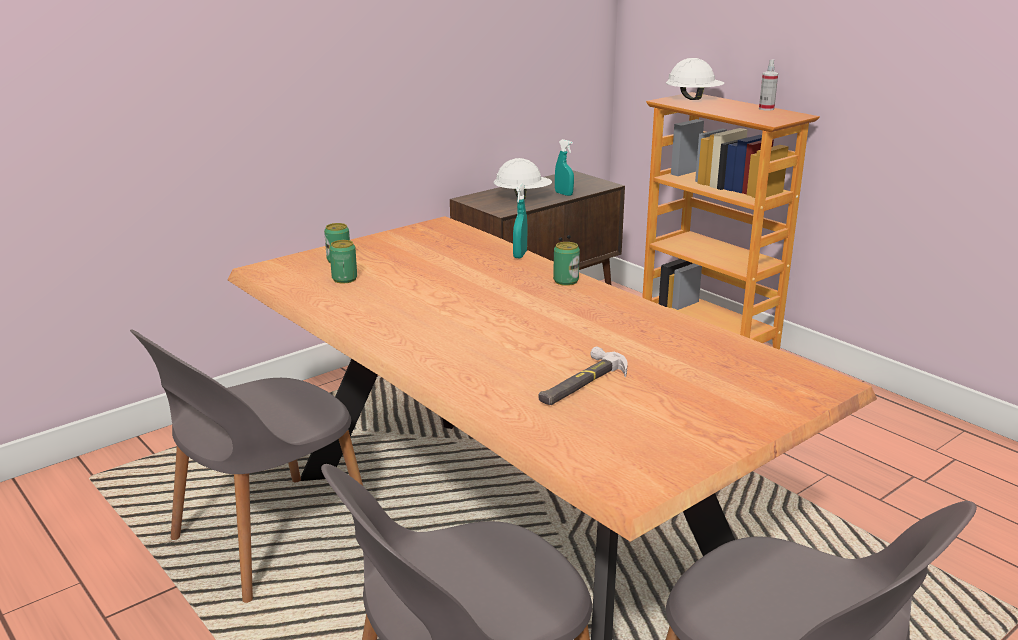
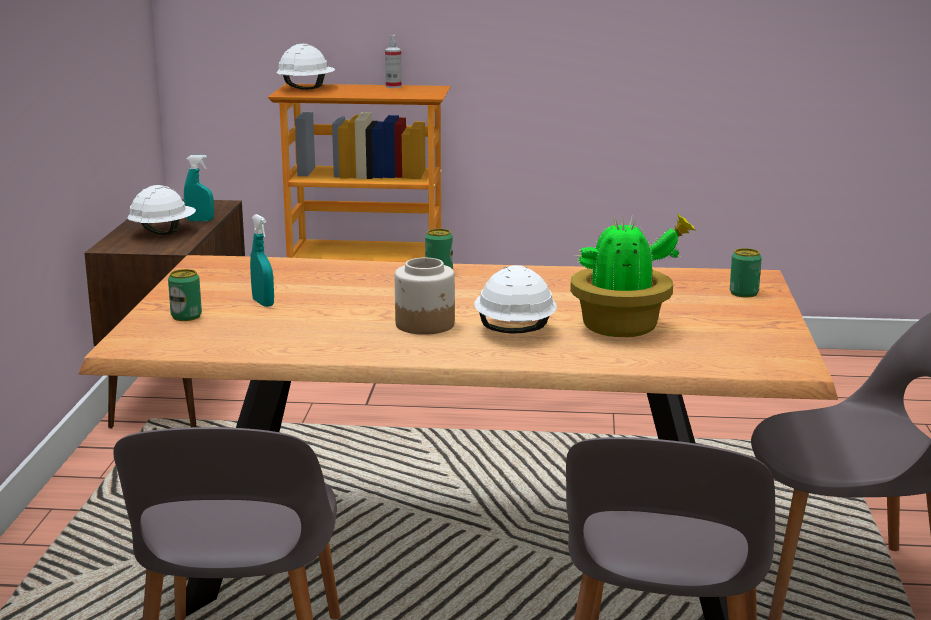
camera: 45 degrees left, 5 degrees down
(344, 279) = (238, 327): can -> can (743, 293)
(451, 321) = (425, 324): none -> jar
(497, 350) = (514, 330): none -> white hard hat
(520, 255) = (349, 264): turquoise spray bottle -> turquoise spray bottle (263, 303)
(581, 383) = (624, 327): hammer -> potted plant

